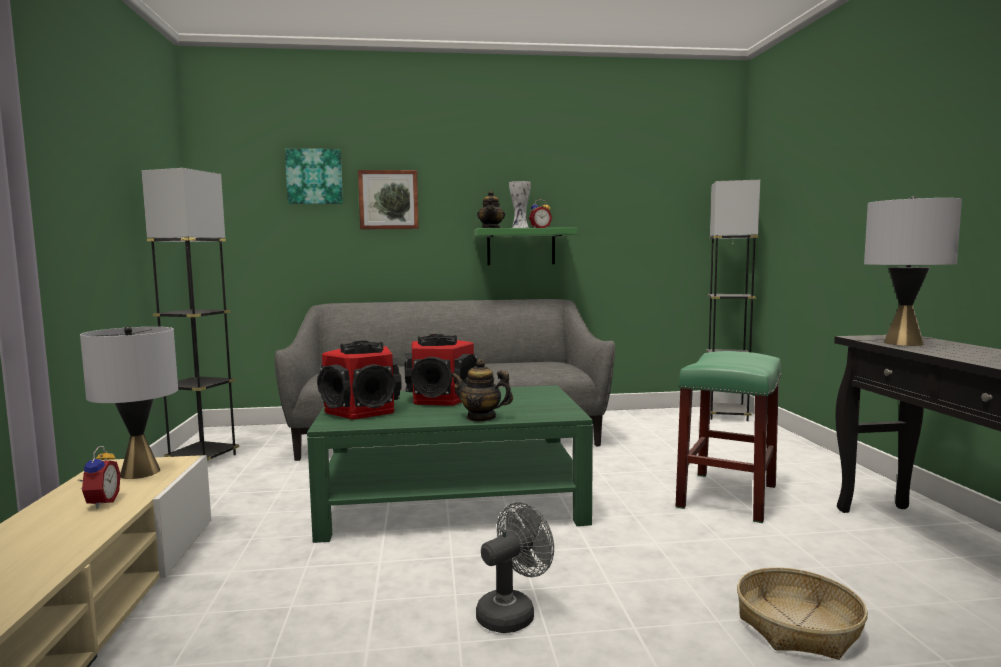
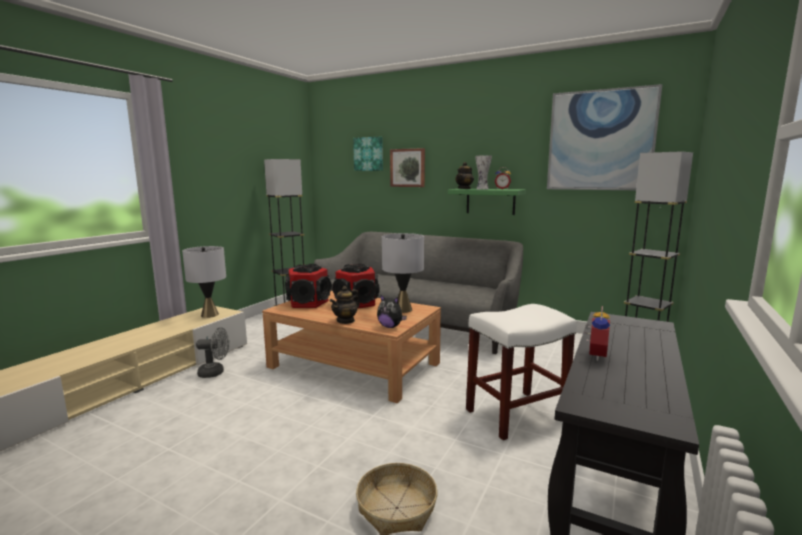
camera: 35 degrees right, 5 degrees up
(100, 503) = (176, 326): alarm clock -> alarm clock (594, 355)
(453, 501) = (355, 365): green coffee table -> brown coffee table
(481, 418) = (346, 321): teapot -> teapot turned 105 degrees counterclockwise
(512, 613) = (282, 433): grey fan -> grey fan (215, 372)
(557, 412) = (390, 326): none -> plush toy
(651, 169) = (600, 140): none -> picture
(728, 497) = (515, 415): green stool -> white stool
(903, 343) = (613, 331): grey table lamp -> grey table lamp (402, 310)

